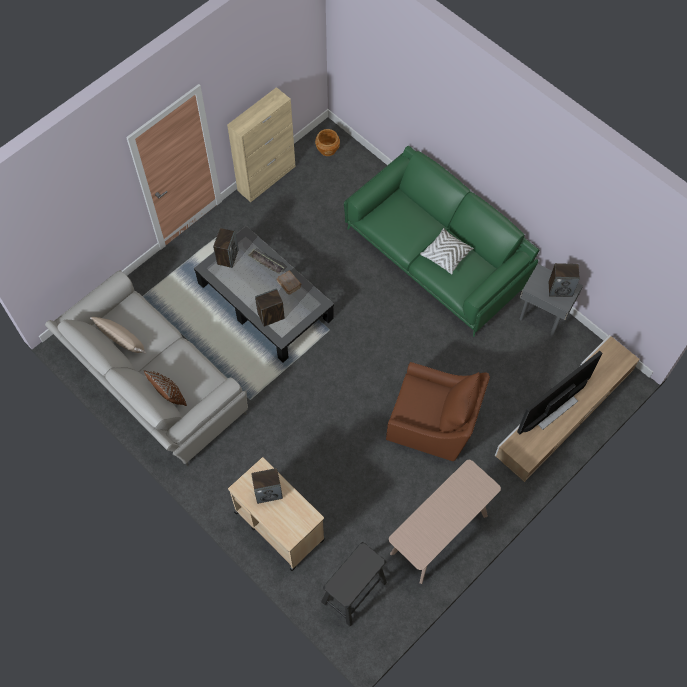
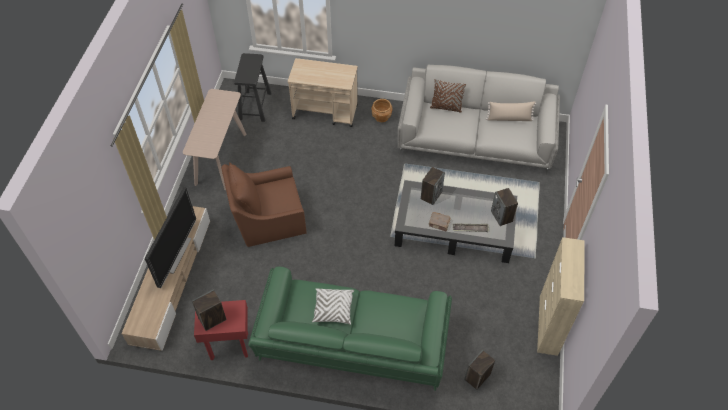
camera: 145 degrees right, 10 degrees down
(268, 492) = (331, 76): speaker -> speaker (477, 377)
(327, 149) = (526, 388): brown planter -> brown planter (381, 117)
(541, 317) = (229, 345): grey side table -> red side table

